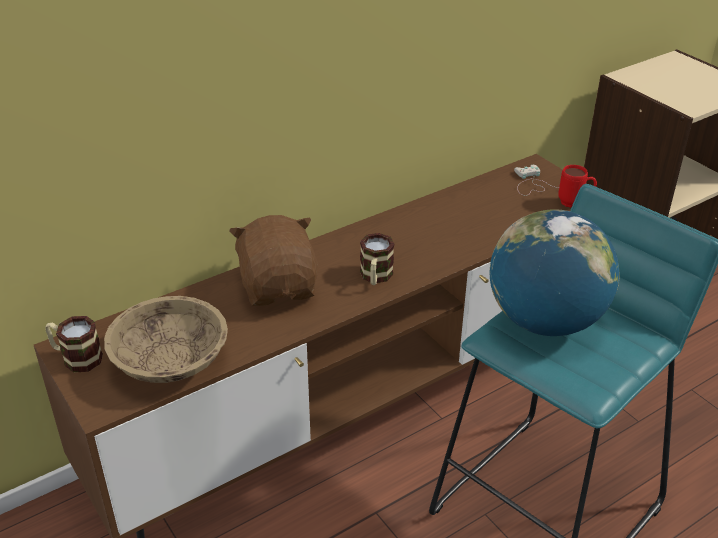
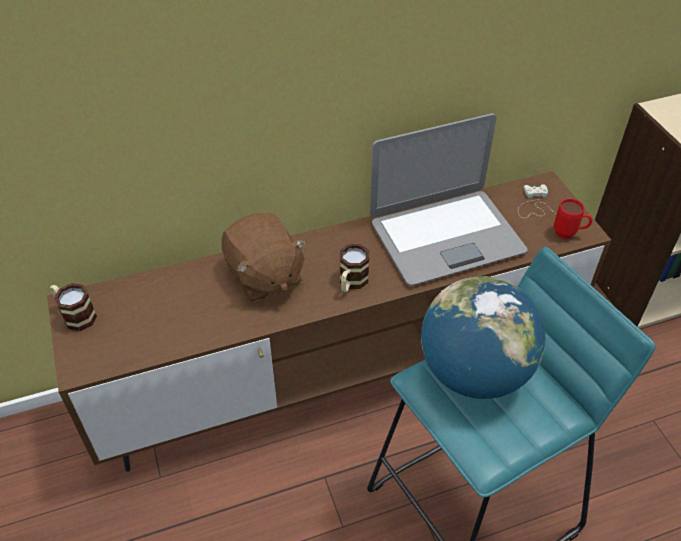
camera: 15 degrees right, 10 degrees up
(171, 362) = (148, 336): beige bowl -> none
(279, 287) = (264, 276): brown plush toy -> brown plush toy turned 150 degrees clockwise
(455, 223) = (445, 236): none -> laptop

